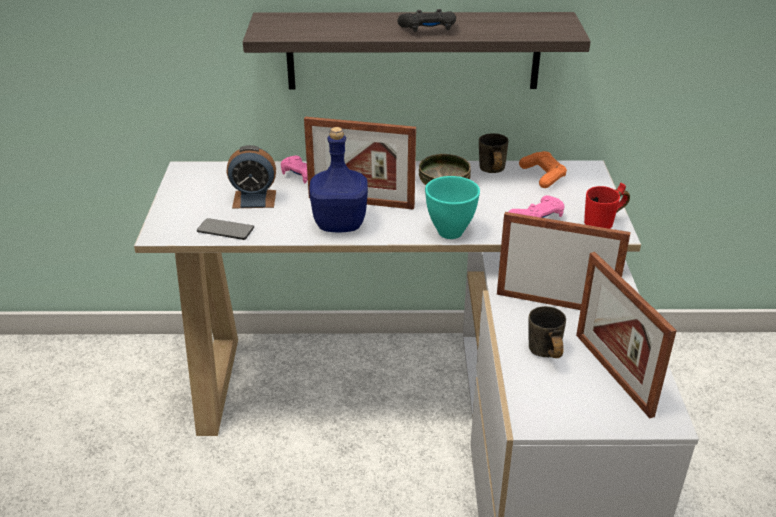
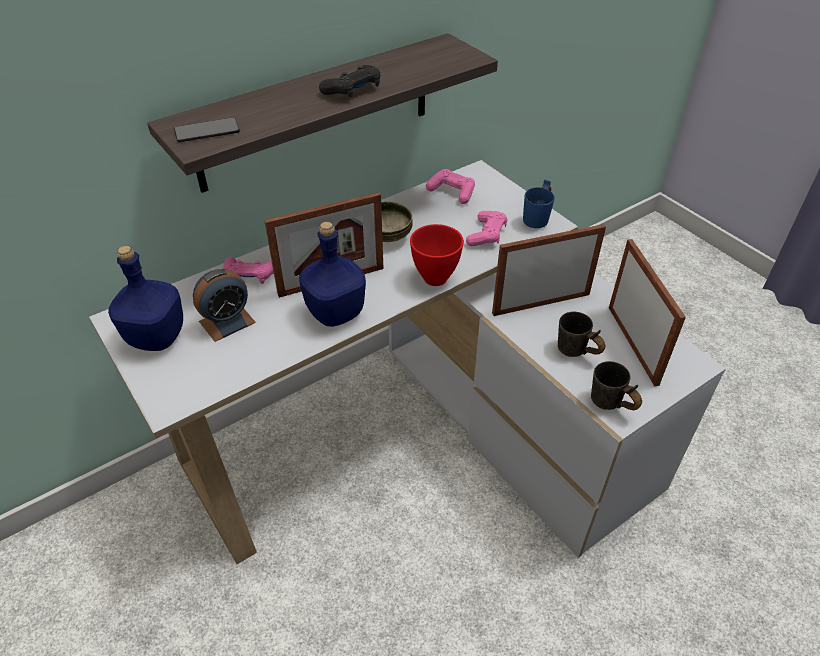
camera: 35 degrees left, 10 degrees up
(198, 189) = (157, 336): none -> blue bottle
(225, 230) = (233, 369): phone -> phone (207, 131)
(449, 232) = (434, 278): turquoise bowl -> red bowl
(489, 172) = (408, 205): grey mug -> grey mug (608, 406)
(543, 175) = (452, 192): orange game controller -> pink game controller
(605, 225) = (540, 220): red mug -> blue mug
(613, 373) = (632, 344): picture frame -> picture frame turned 135 degrees counterclockwise

